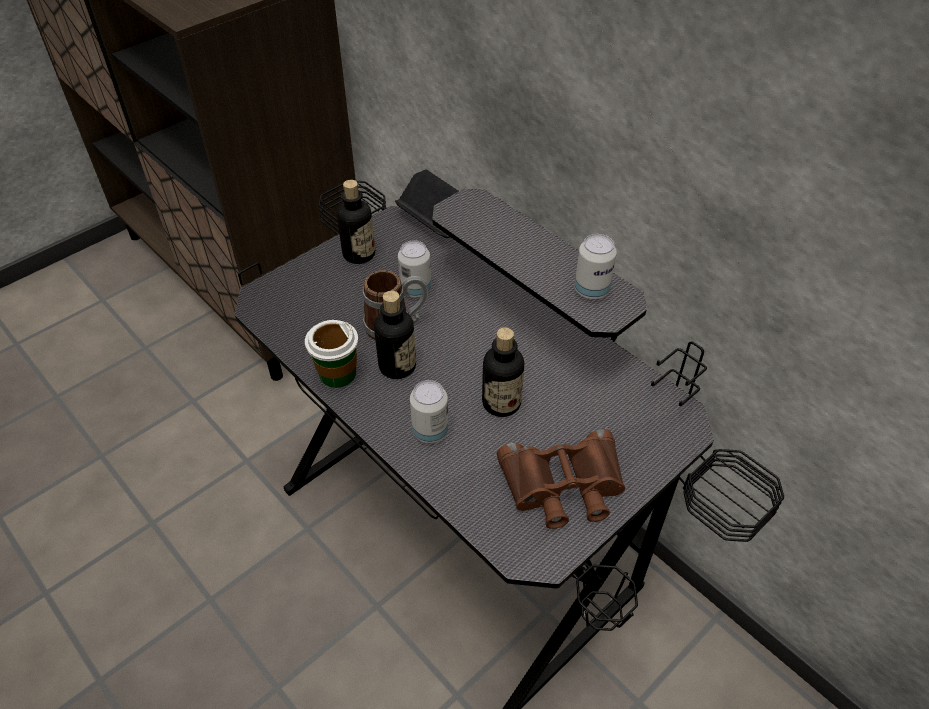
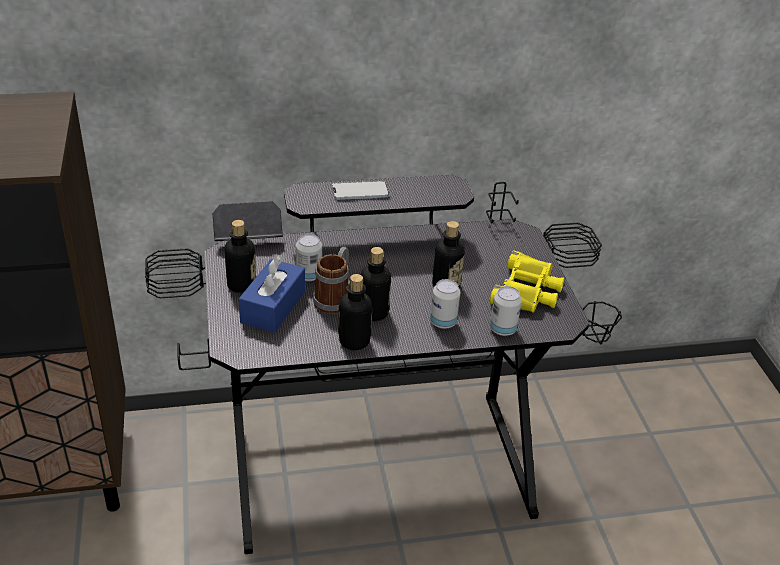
camera: 60 degrees left, 10 degrees down
(337, 373) = (354, 341): cup -> bottle
(344, 290) = (273, 307): none -> blue tissue box
(519, 238) = (360, 191): none -> phone
(564, 485) = (527, 291): brown binoculars -> yellow binoculars
(591, 290) = (433, 189): can -> can (502, 329)

